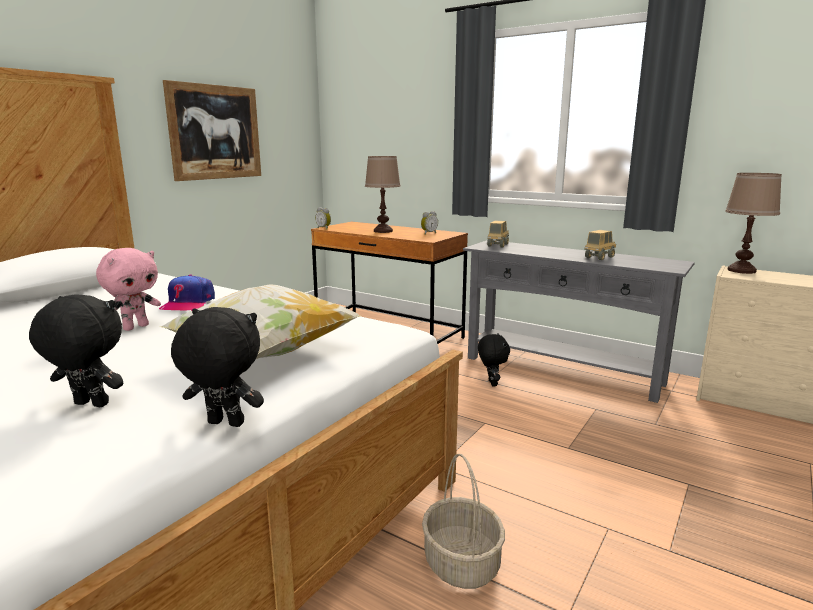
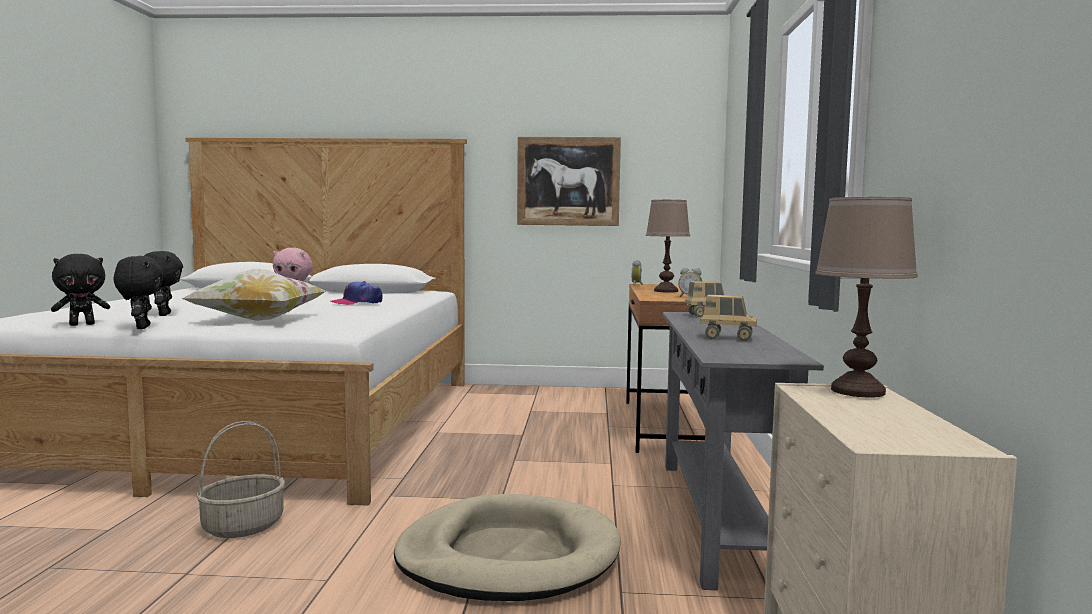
camera: 60 degrees right, 10 degrees down
(491, 383) = (609, 487): black plush toy -> black plush toy (82, 324)
(592, 444) = (508, 556): none -> beige dog bed

